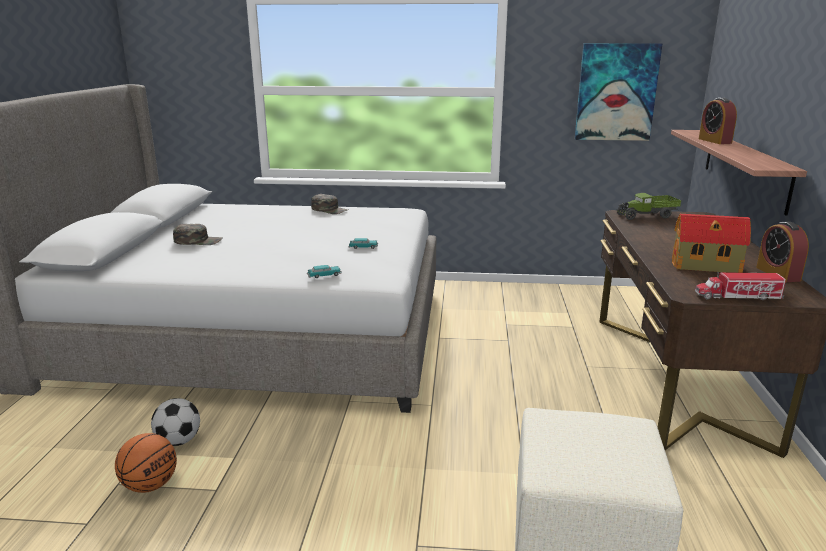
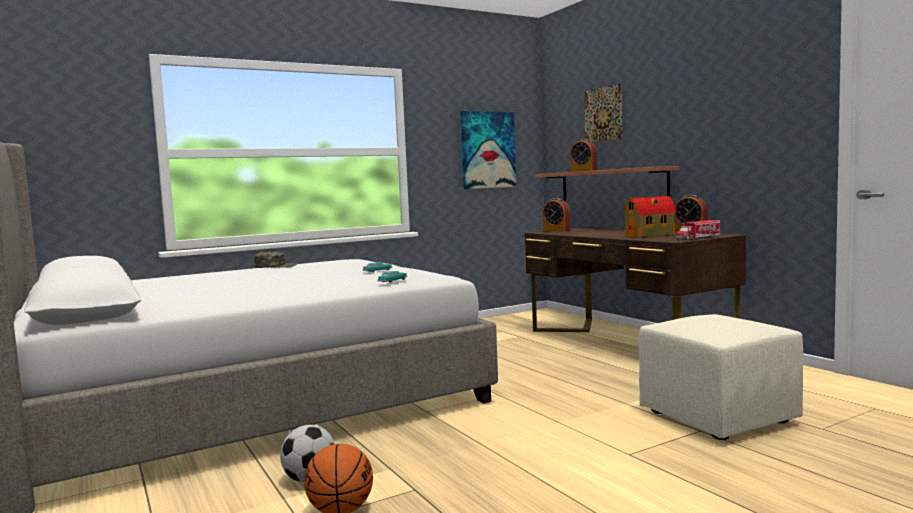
camera: 35 degrees left, 15 degrees down
(198, 241) = (193, 290): green cap -> none
(647, 216) = (557, 231): toy truck -> alarm clock
(758, 64) = (602, 114): none -> picture

